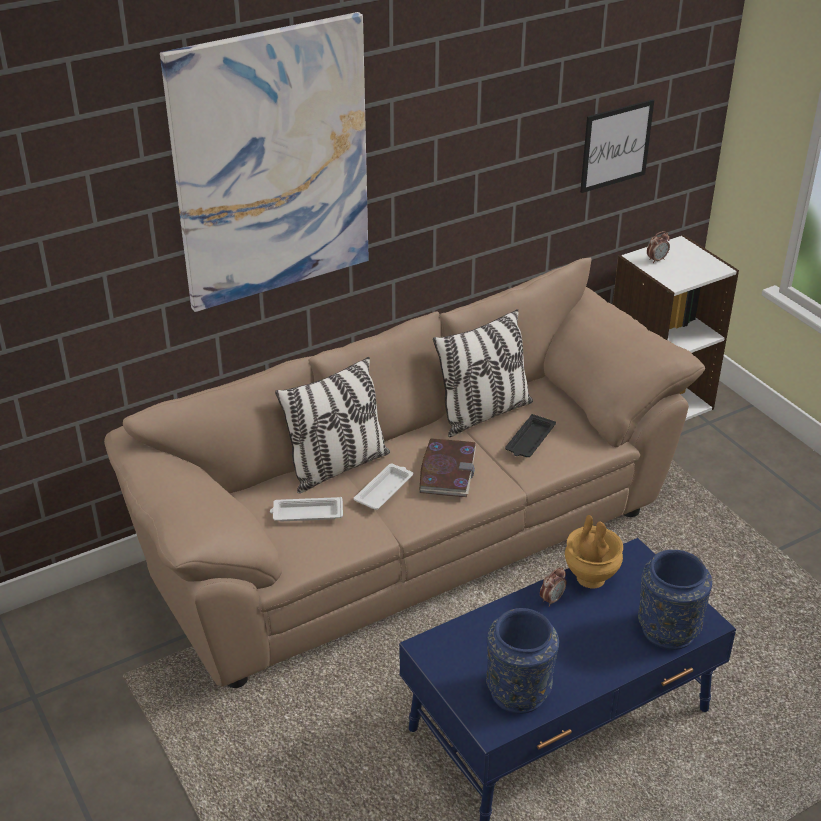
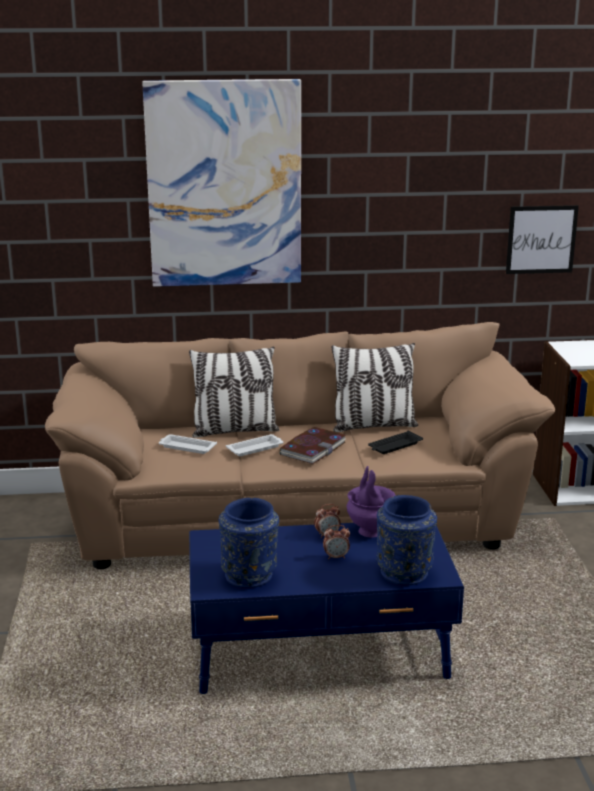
camera: 25 degrees right, 15 degrees down
(590, 578) = (370, 531): brown vase -> purple vase
(656, 260) = (575, 348): alarm clock -> alarm clock (336, 557)

